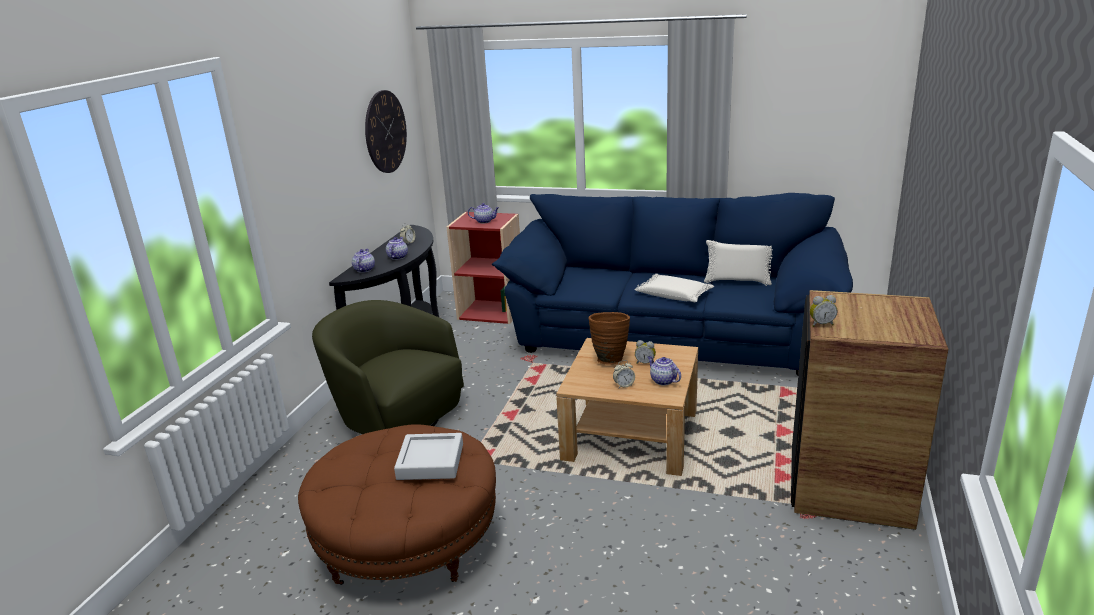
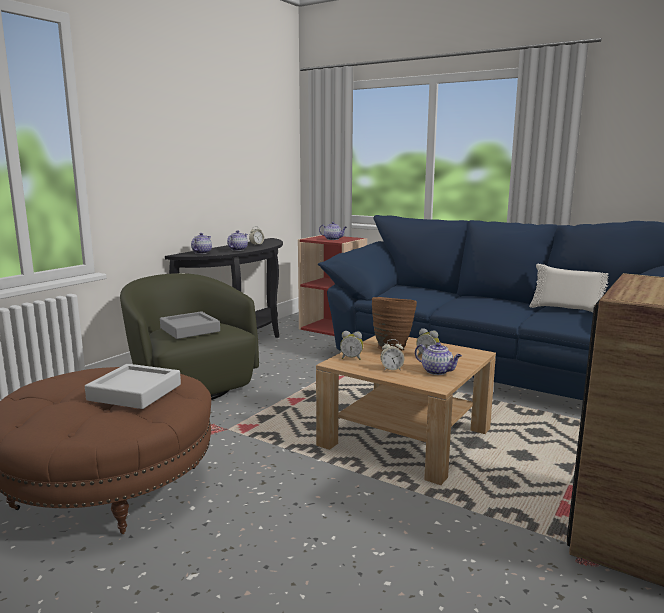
camera: 15 degrees right, 10 degrees down
(385, 132) = (255, 148): wall clock -> none
(399, 368) = (190, 330): none -> grey tray
(663, 380) = (437, 371): teapot -> teapot turned 150 degrees clockwise
(674, 293) = (492, 311): white pillow -> none
(821, 324) = (621, 292): alarm clock -> alarm clock (351, 358)

